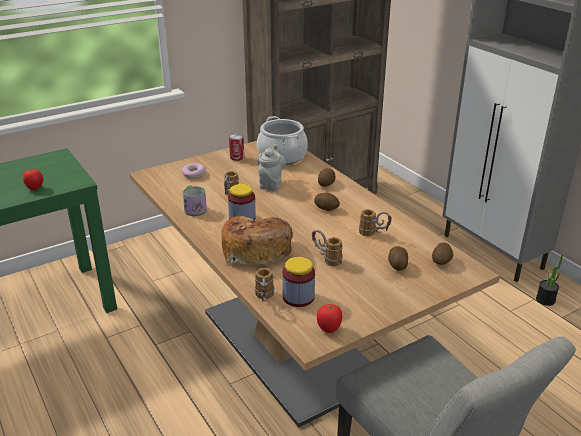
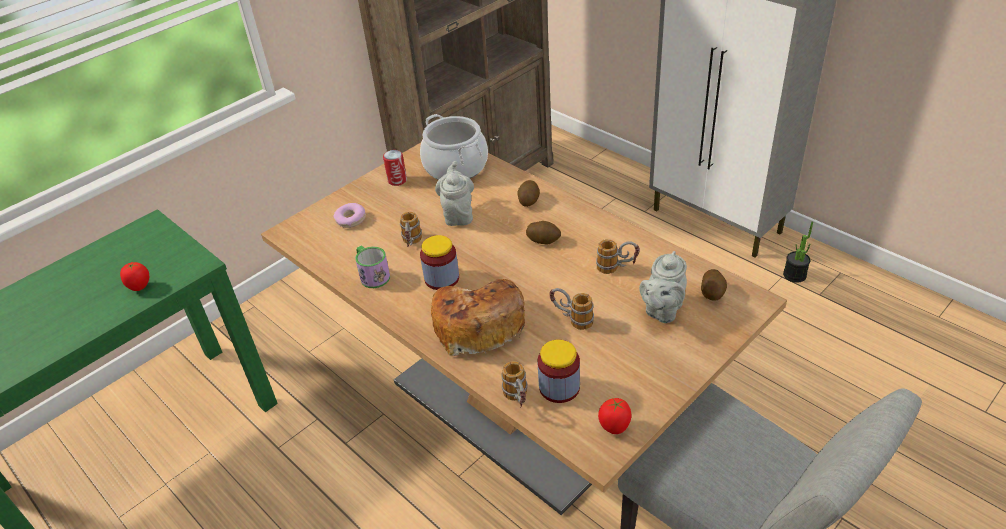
camera: 10 degrees left, 10 degrees up
(397, 265) = (662, 311): potato -> grey teapot

